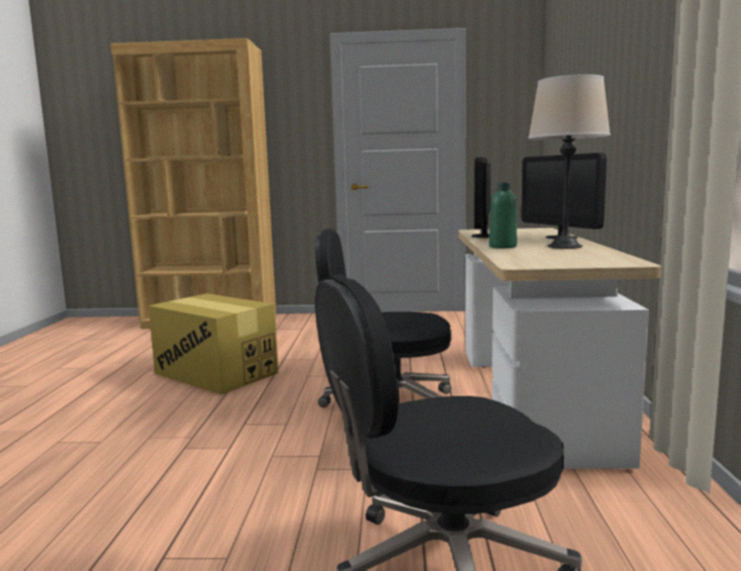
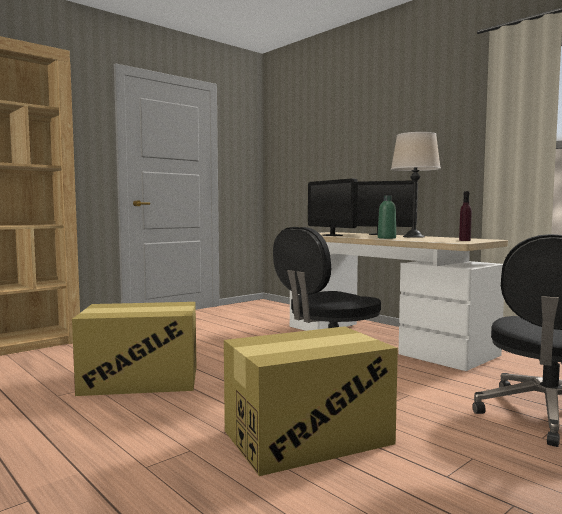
camera: 45 degrees left, 5 degrees down
(178, 467) = (307, 437): none -> cardboard box
(564, 261) = (464, 240): none -> purple bottle

